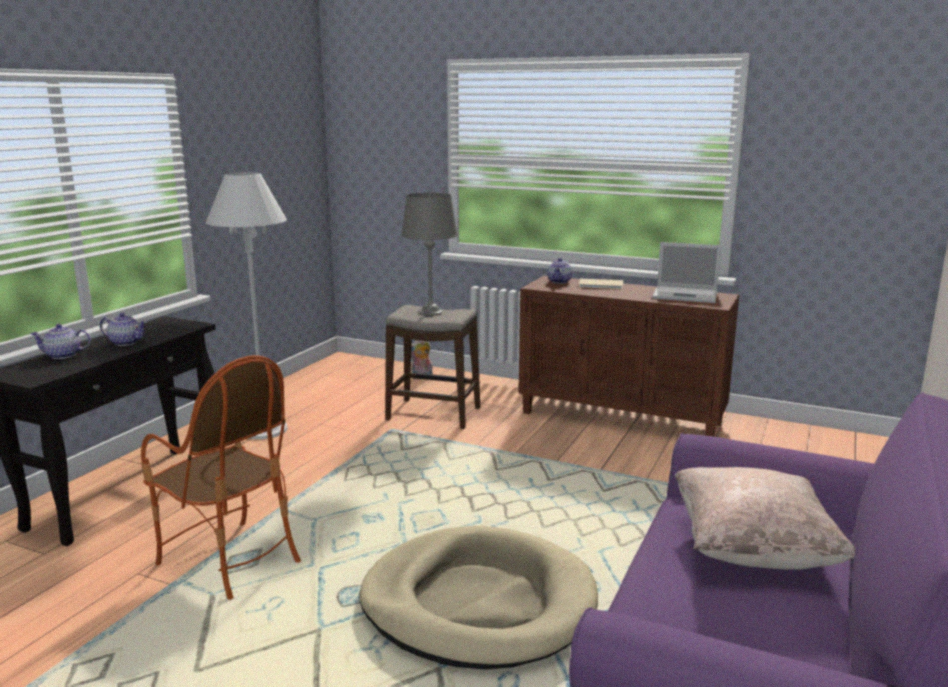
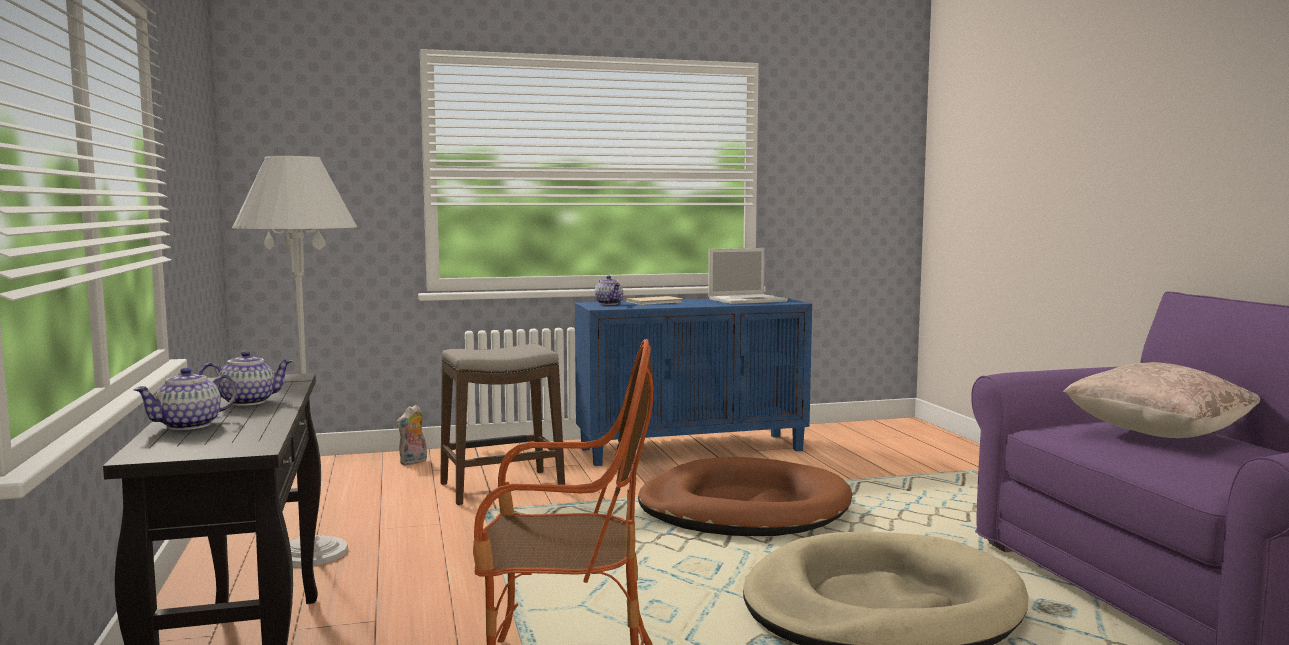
camera: 40 degrees left, 10 degrees down
(431, 311) = (493, 350): grey table lamp -> none
(553, 484) = (743, 508): none -> brown dog bed
(622, 418) = (692, 449): brown cabinet -> blue cabinet

